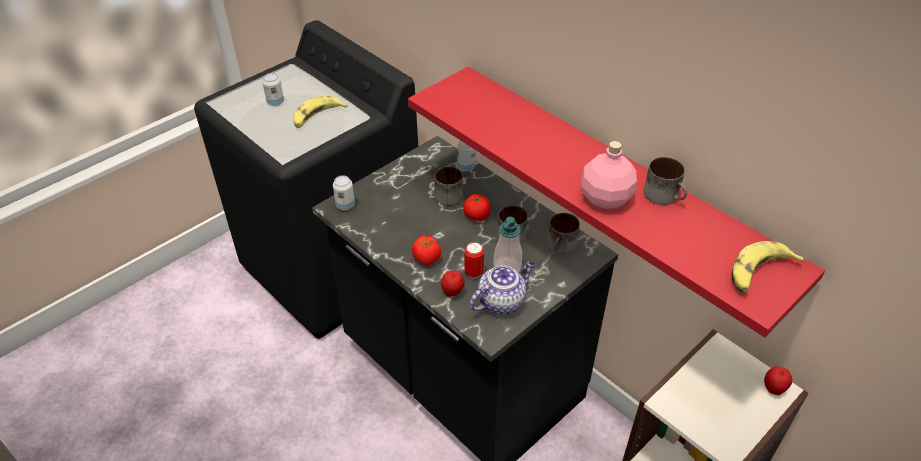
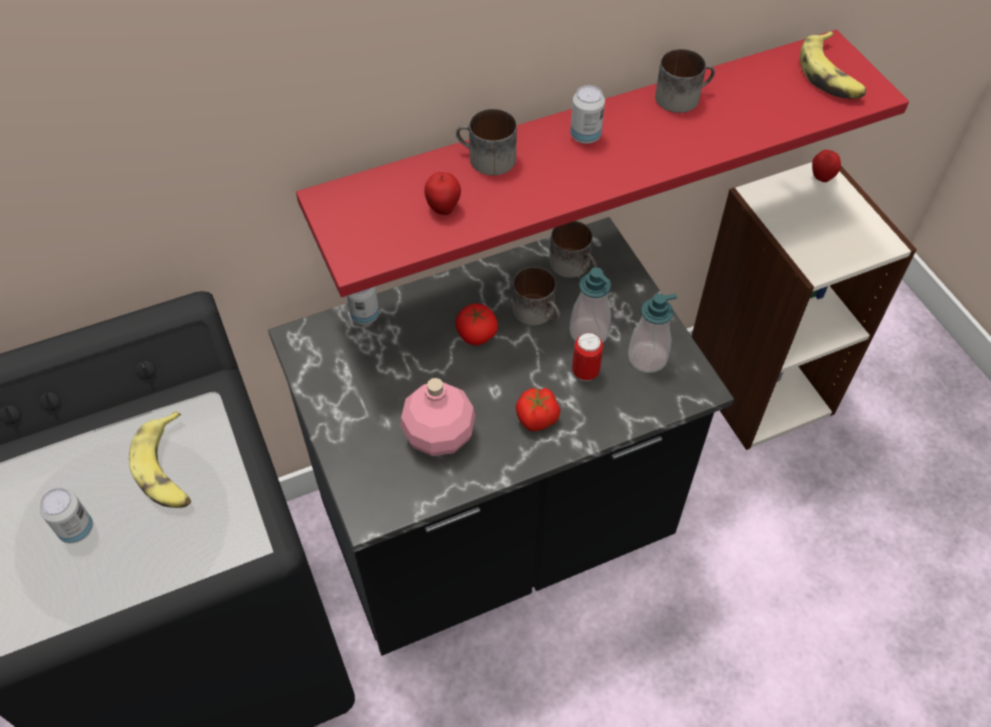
camera: 70 degrees left, 10 degrees up
(345, 205) = (373, 496): can -> can (585, 136)
(447, 193) = (411, 355): mug -> mug (486, 159)
(452, 292) = (613, 406): apple -> apple (443, 208)
(501, 301) = (647, 358): teapot -> soap dispenser
(606, 198) = (667, 146): pink bottle -> pink bottle (439, 434)

